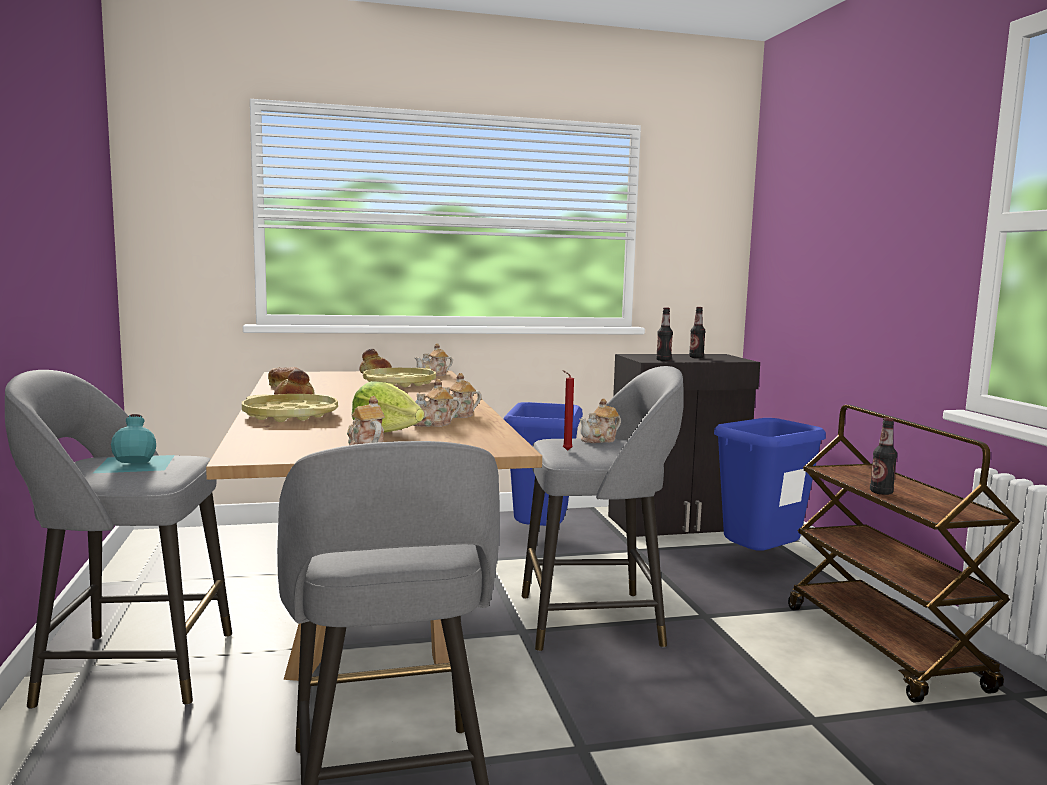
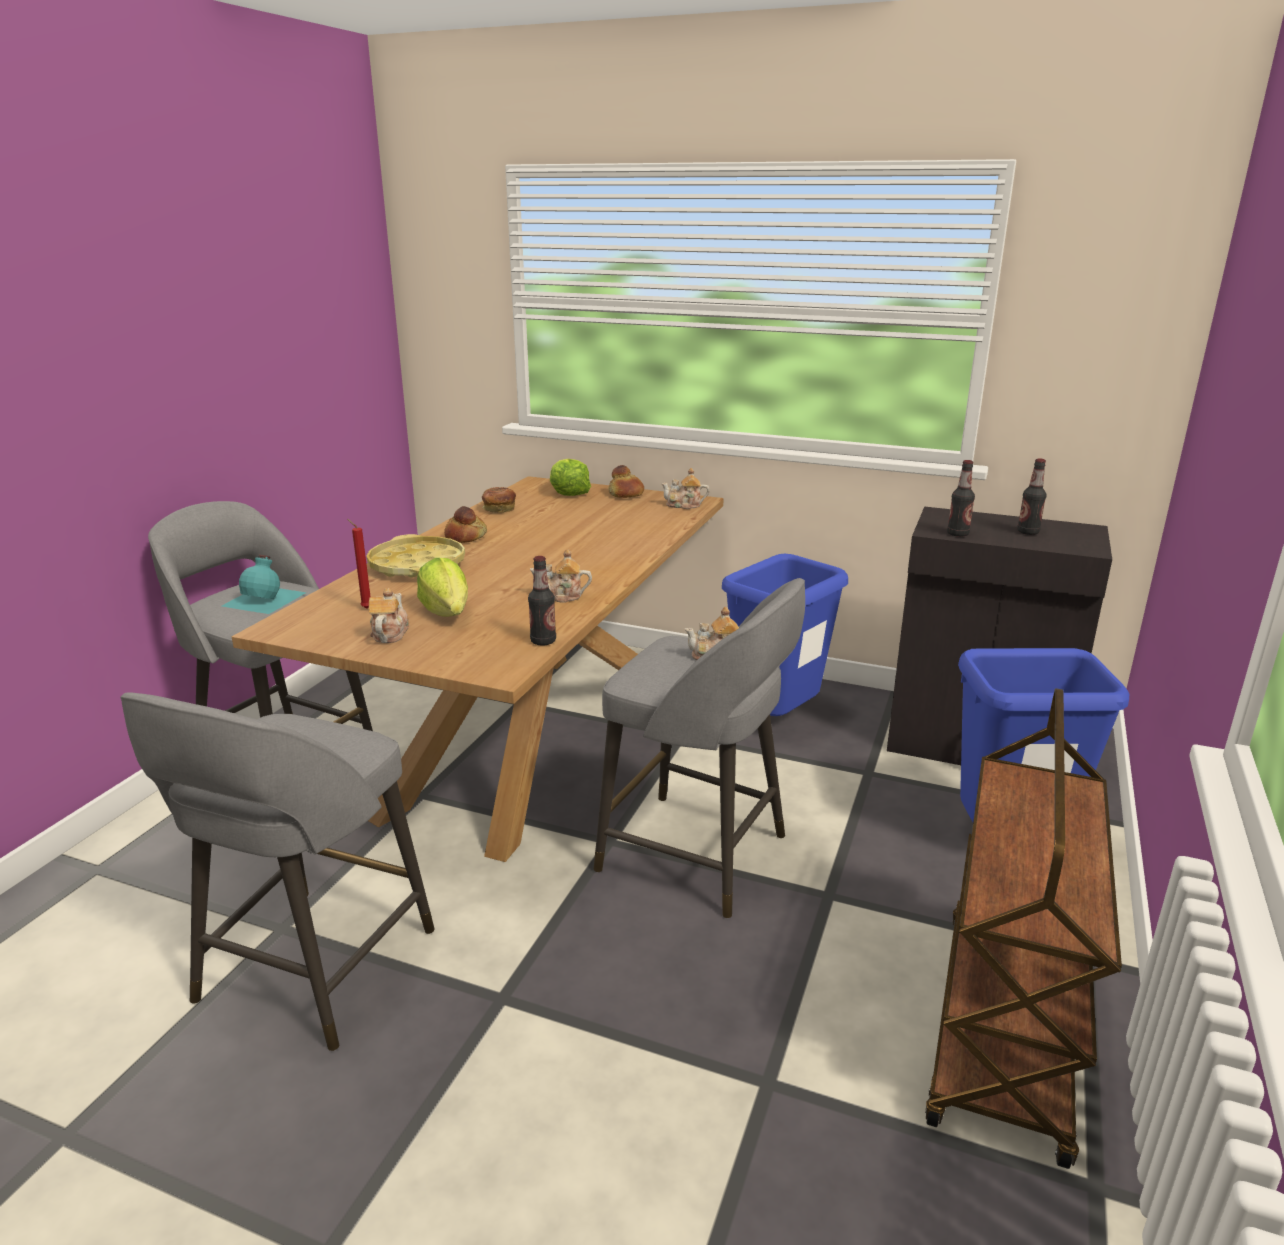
camera: 35 degrees right, 15 degrees up
(324, 375) = (568, 492): none -> lettuce
(400, 383) = (617, 519): yellow tray -> none
(432, 424) = (511, 608): teapot -> none
(565, 450) = (646, 666): red candle -> red candle (365, 608)
(881, 492) = (996, 842): bottle -> bottle (543, 641)

